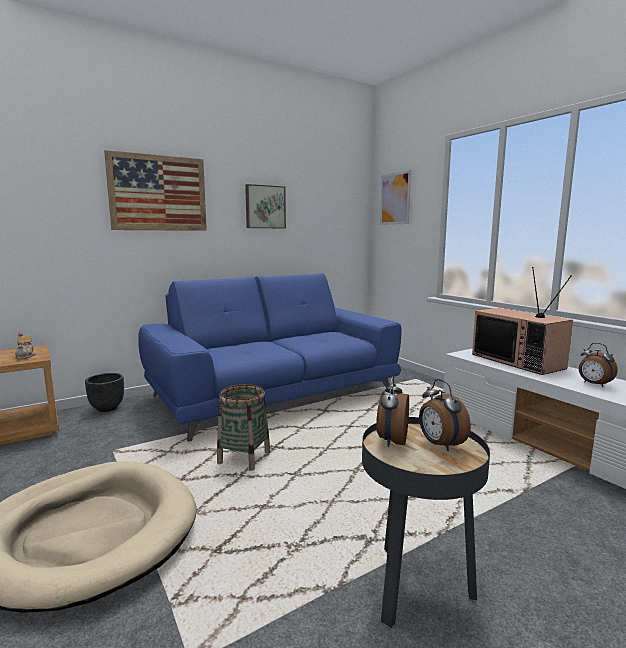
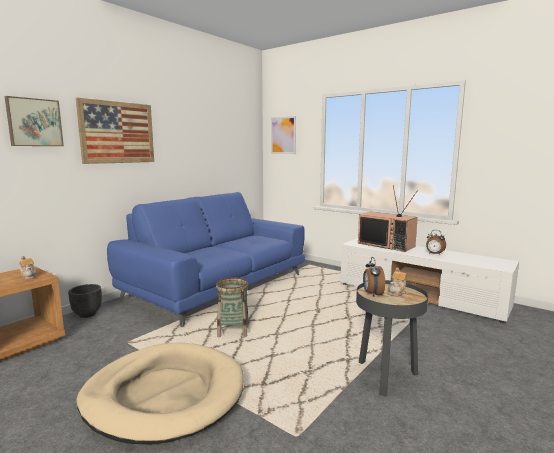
camera: 20 degrees left, 0 degrees up
(265, 207) = (193, 142): picture -> picture (34, 122)
(440, 445) = (397, 292): alarm clock -> teapot

